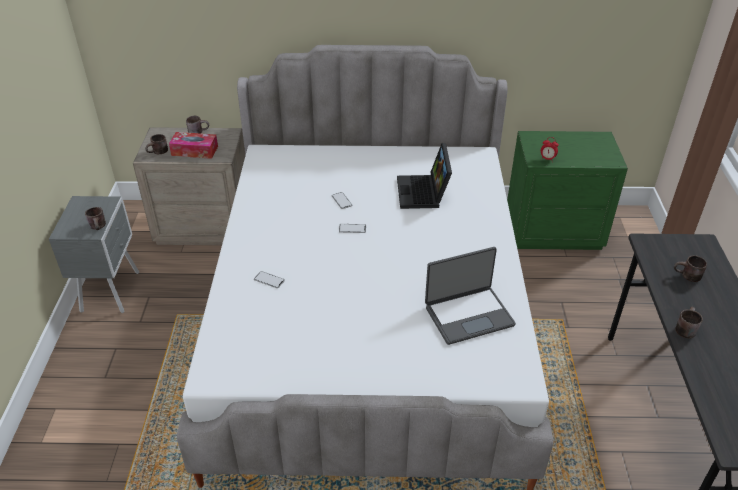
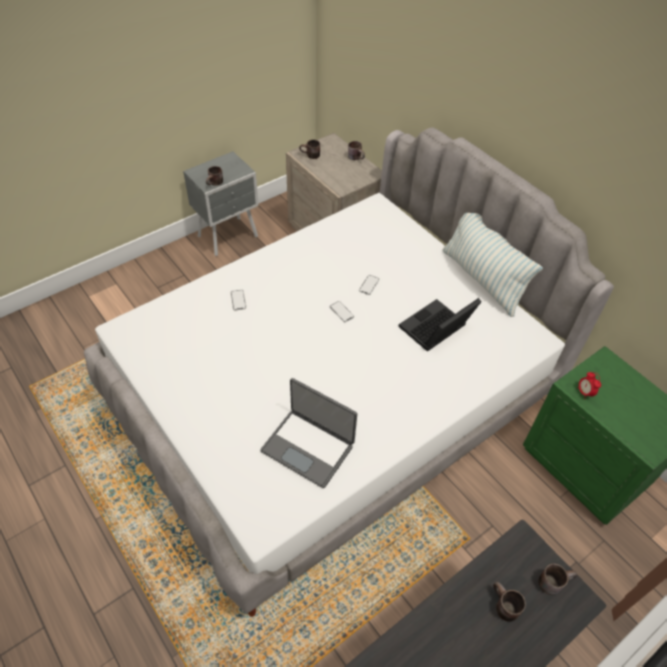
camera: 50 degrees right, 10 degrees up
(194, 151) = (332, 171): tissue box -> none
(401, 147) = (482, 279): none -> pillow
(684, 328) = (416, 635): brown mug -> brown mug (553, 580)

